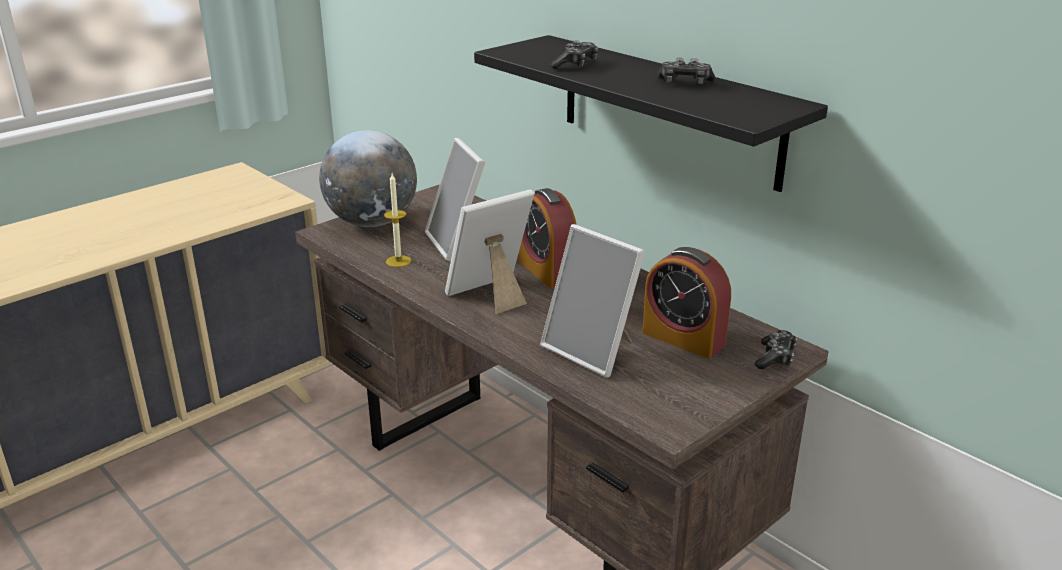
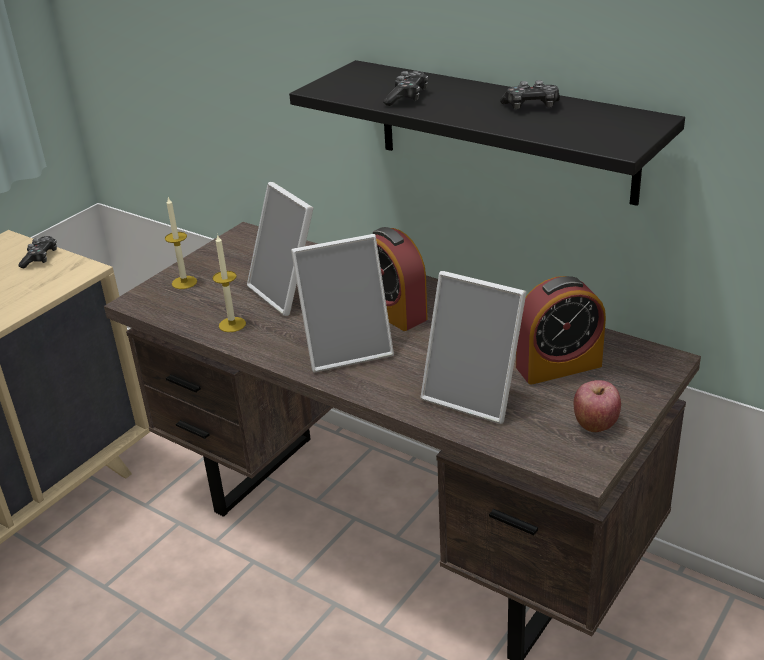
camera: 10 degrees left, 5 degrees up
(372, 222) = (184, 282): globe -> candle
(492, 295) = (347, 349): picture frame -> picture frame turned 150 degrees counterclockwise
(683, 338) = (558, 366): alarm clock -> alarm clock turned 45 degrees counterclockwise
(698, 392) = (595, 423): none -> apple
(775, 358) = (654, 372): game controller -> game controller (40, 258)

